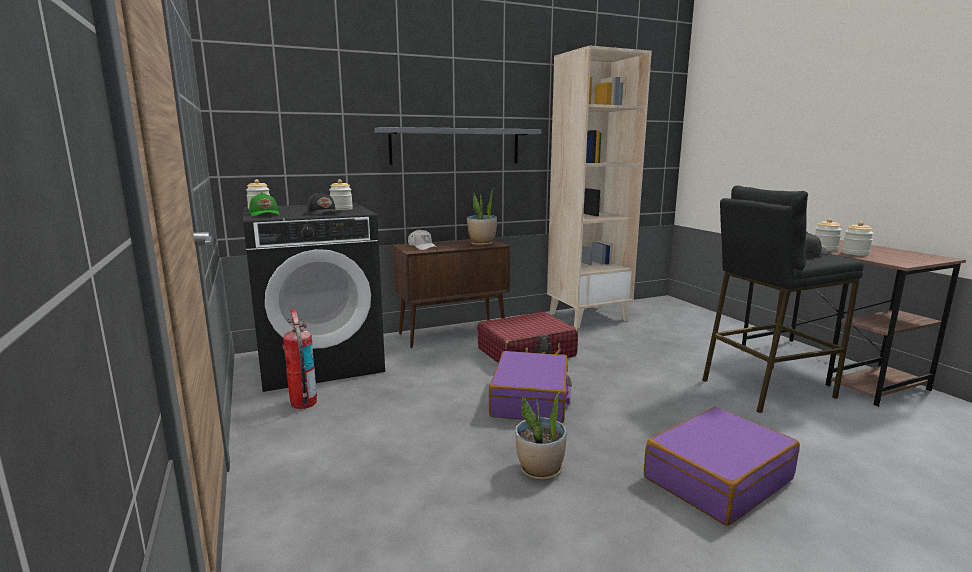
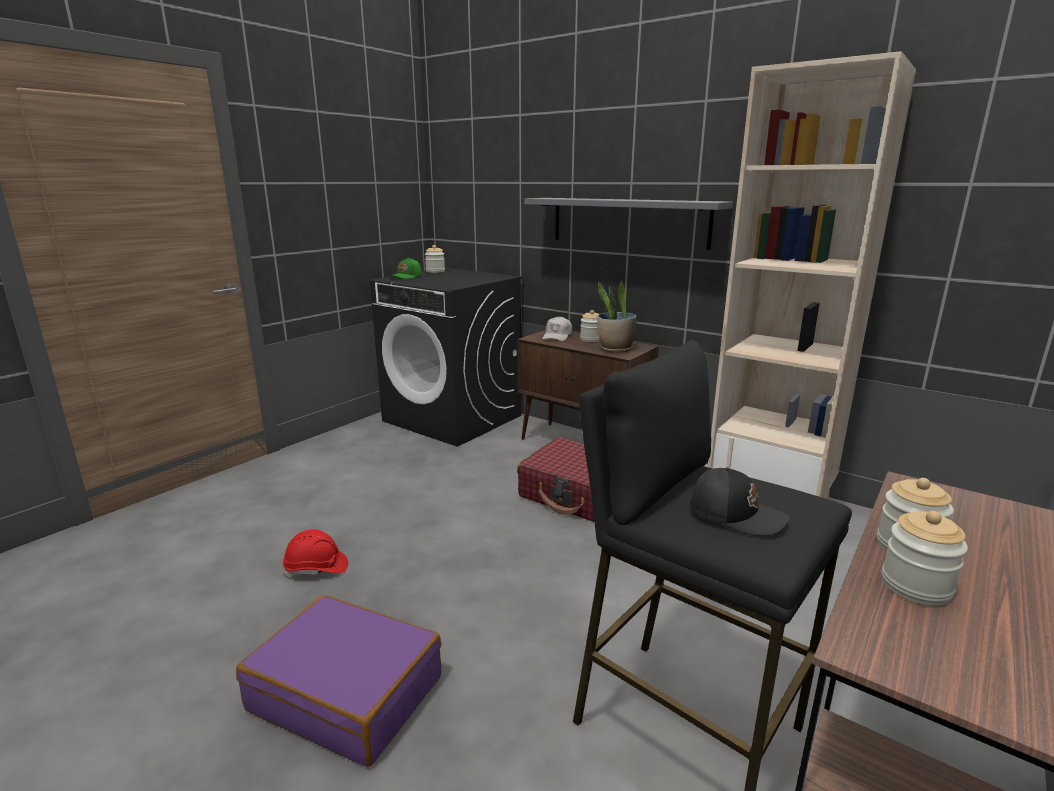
camera: 60 degrees right, 5 degrees up
(303, 403) = (374, 439): fire extinguisher -> none
(324, 213) = (433, 282): black cap -> none
(341, 209) = (466, 281): jar -> jar (591, 339)
(531, 400) = (459, 528): purple suitcase -> none
(540, 470) = (316, 568): potted plant -> red hard hat

